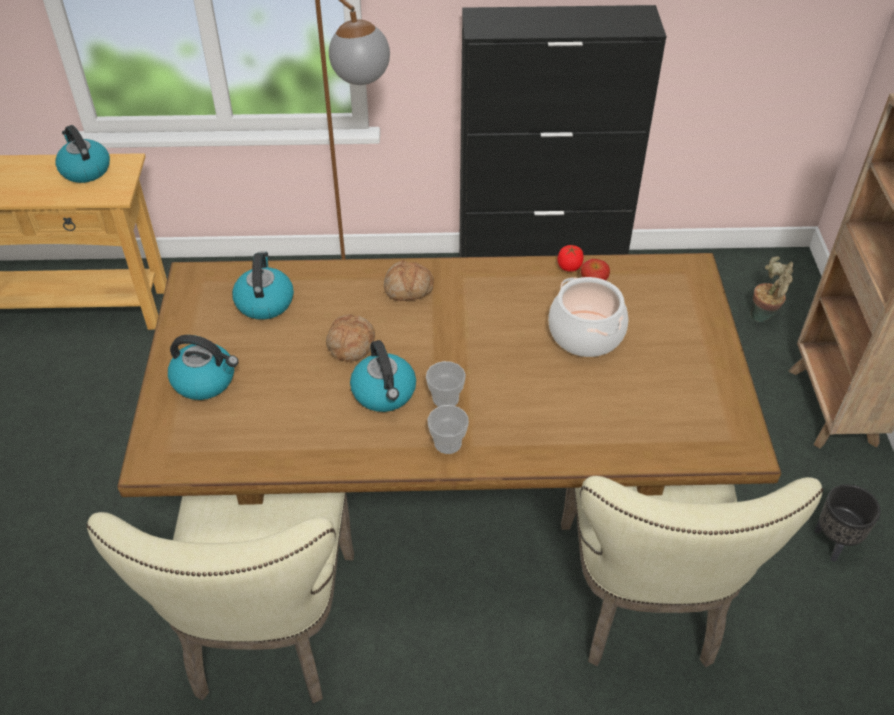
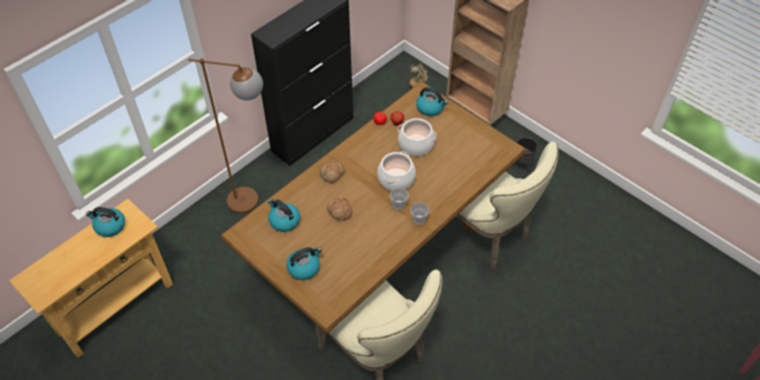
camera: 45 degrees left, 5 degrees up
(384, 393) = (375, 219): kettle -> kettle (430, 108)
(490, 359) = (396, 179): none -> cooking pot

